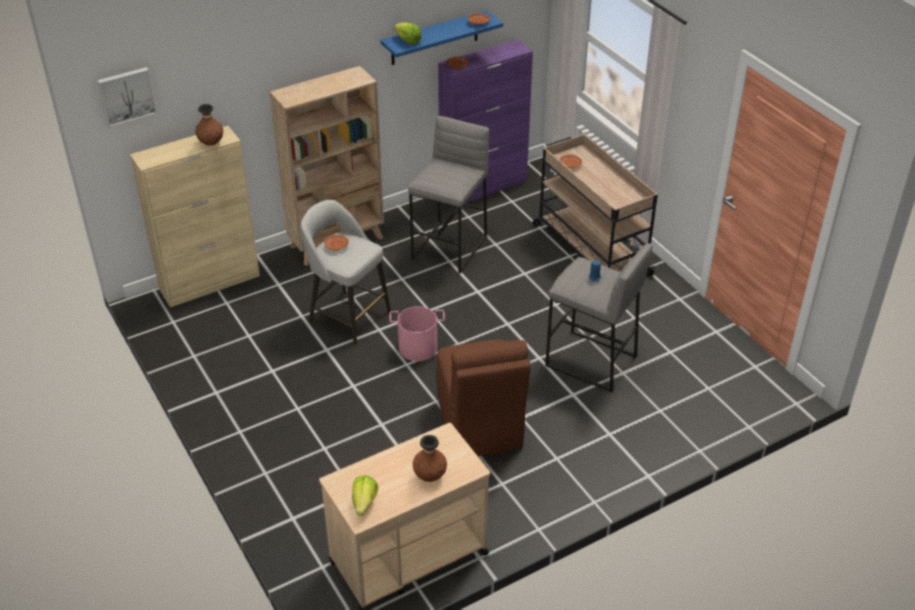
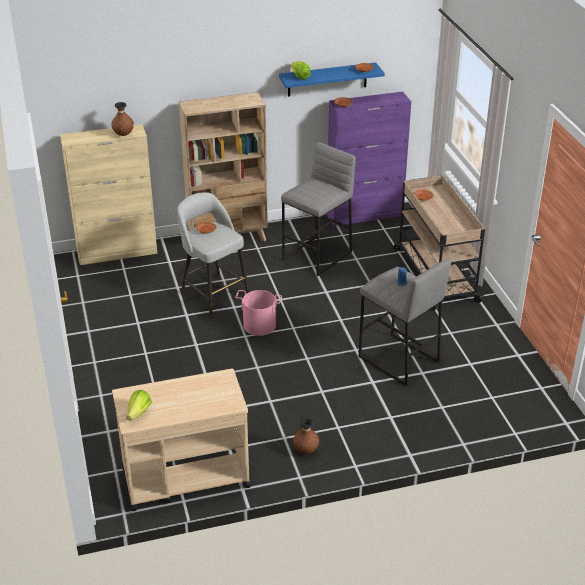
camera: 15 degrees right, 5 degrees down
(126, 95) = (61, 86): picture -> none
(430, 476) = (198, 404): brown vase -> brown vase (306, 450)
(479, 425) = (284, 391): brown chair -> none

